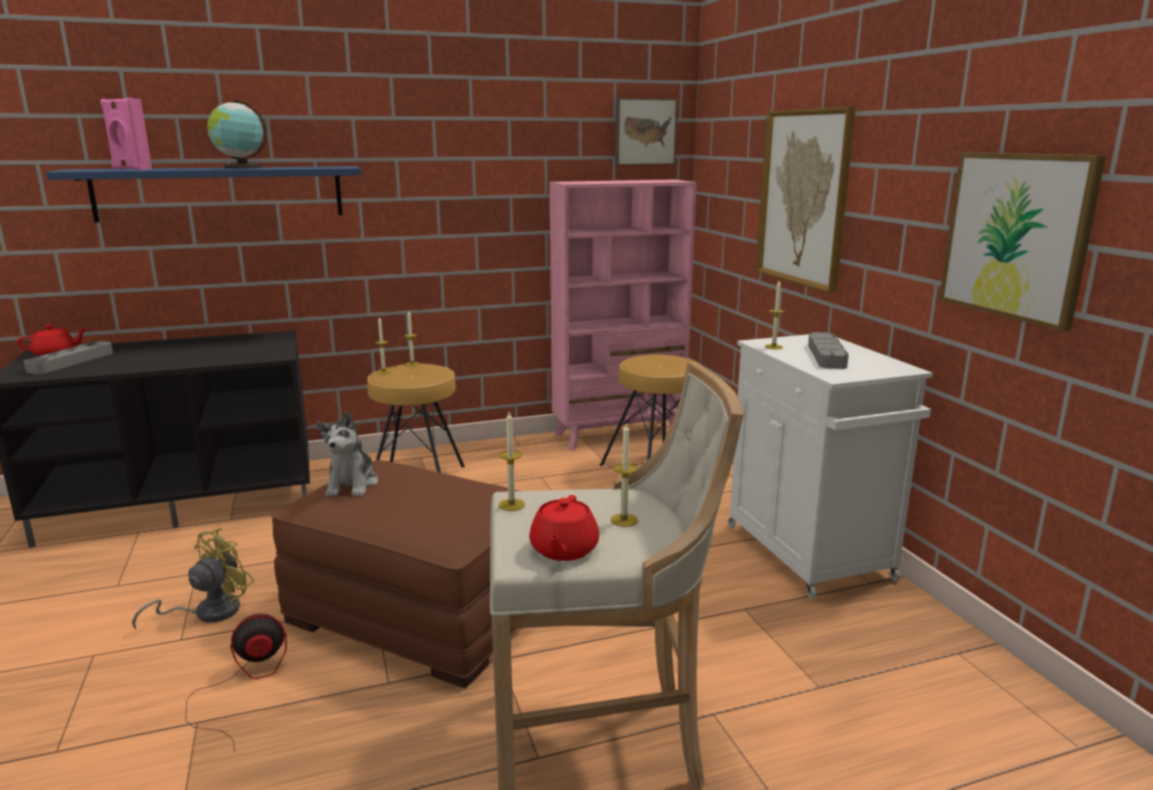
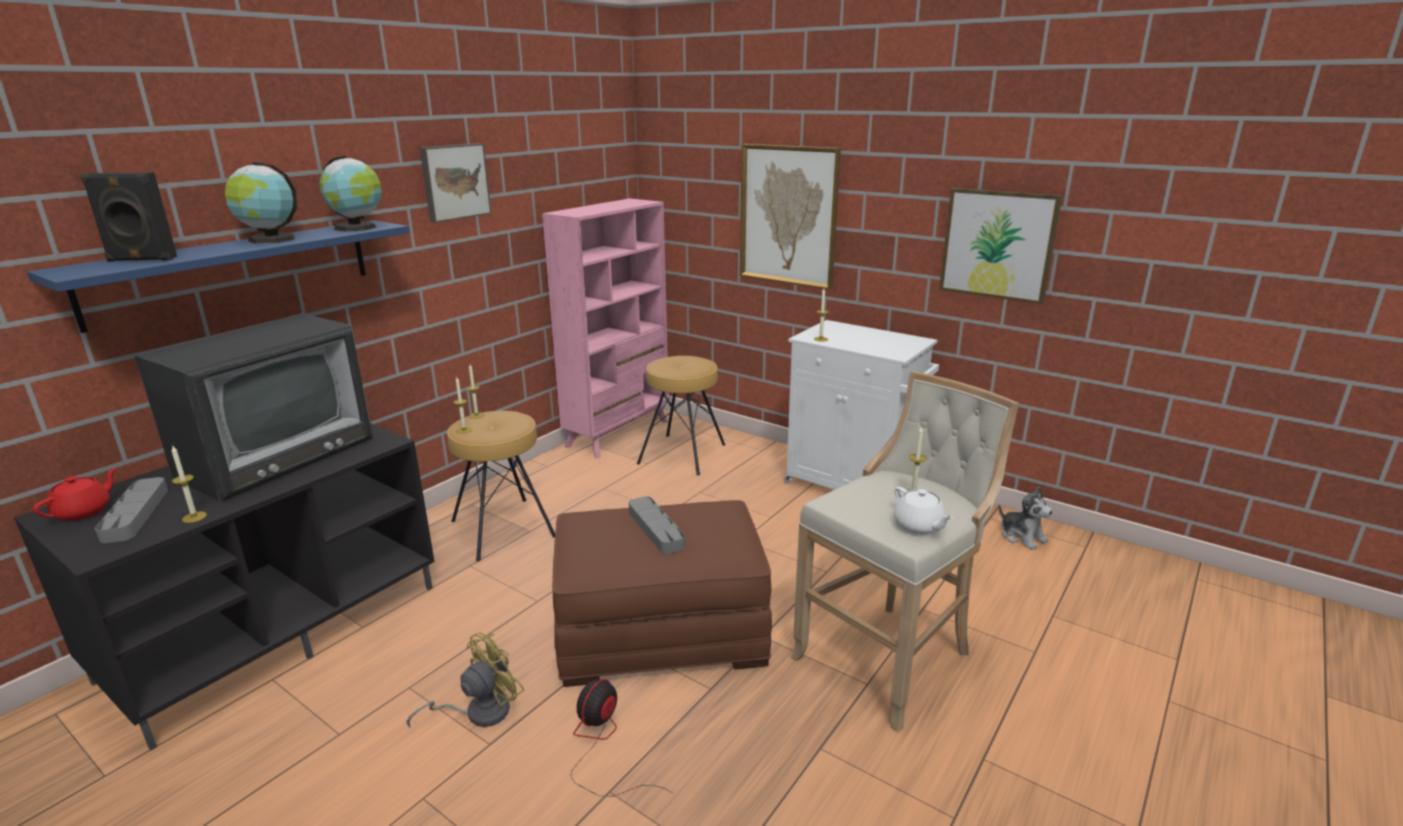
camera: 35 degrees left, 5 degrees up
(130, 169) = (141, 260): pink speaker -> black speaker
(202, 349) = (276, 455): none -> television
(208, 612) = (479, 712): yellow fan -> yellow fan turned 45 degrees clockwise
(322, 167) = (357, 228): none -> globe
(352, 485) = (592, 541): plush toy -> plush toy (1022, 537)
(511, 505) = (835, 508): candle -> candle (194, 517)
(563, 550) = (919, 526): red teapot -> white teapot
(644, 132) = (603, 157): picture -> picture (454, 181)
(826, 355) = (862, 339): grey tray -> grey tray (656, 528)

